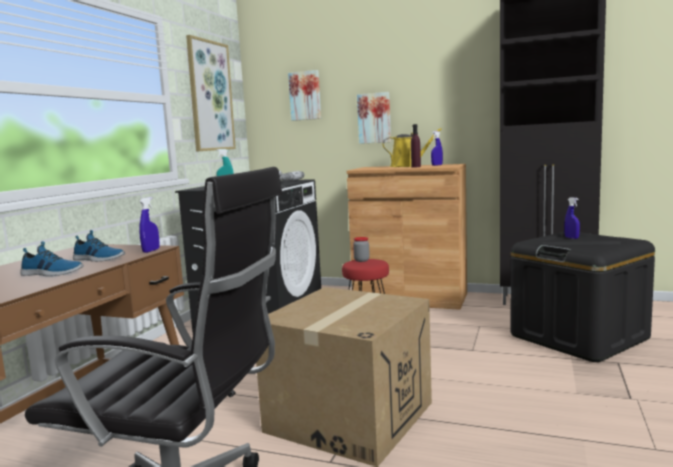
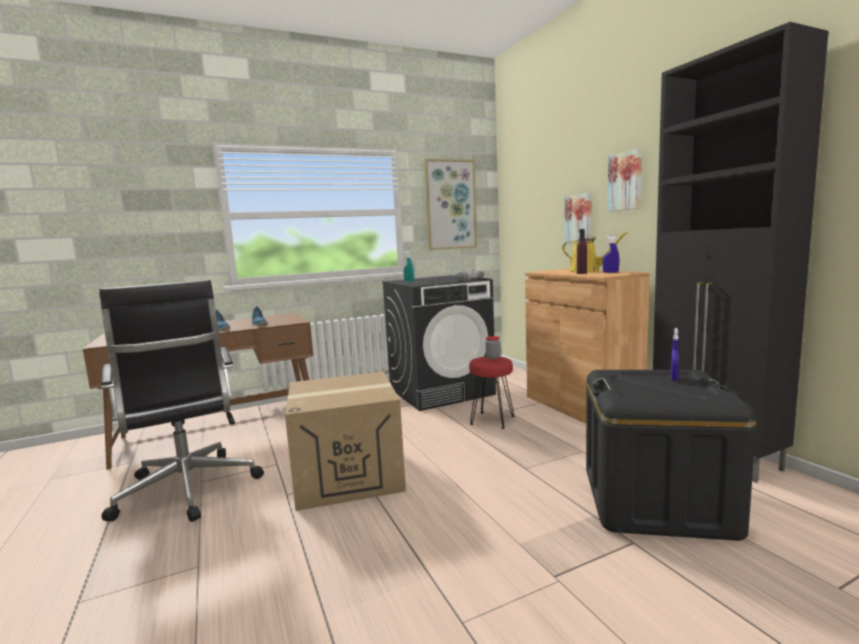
camera: 45 degrees right, 0 degrees up
(151, 251) = (288, 323): blue spray bottle -> none
(305, 95) = (533, 199): picture -> picture (626, 181)

